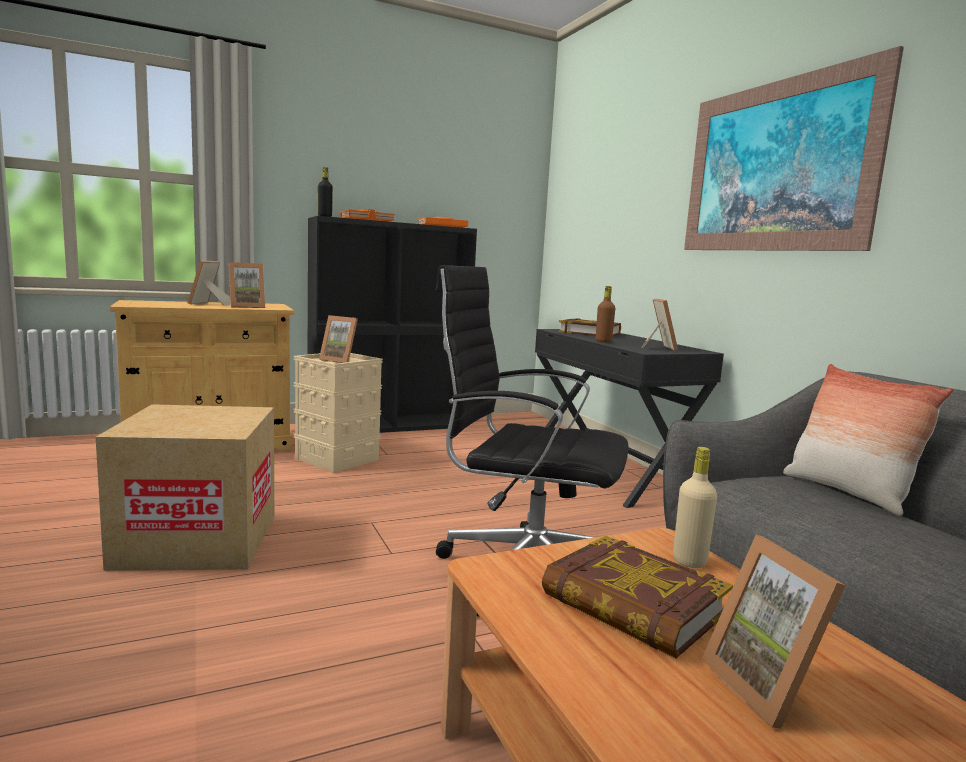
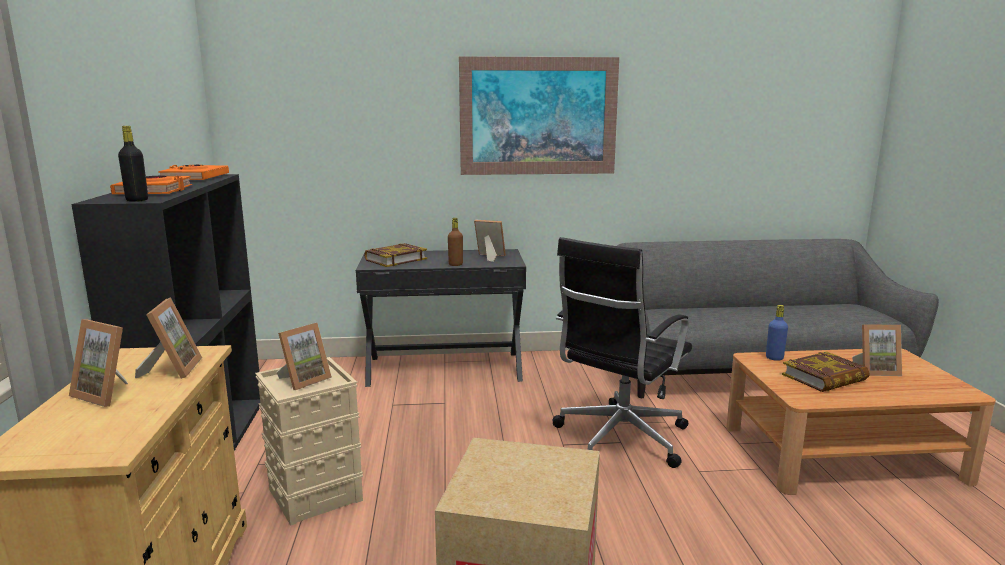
camera: 70 degrees left, 5 degrees up
(689, 561) = (774, 358): beige bottle -> blue bottle
(847, 492) = (677, 307): pillow -> none

